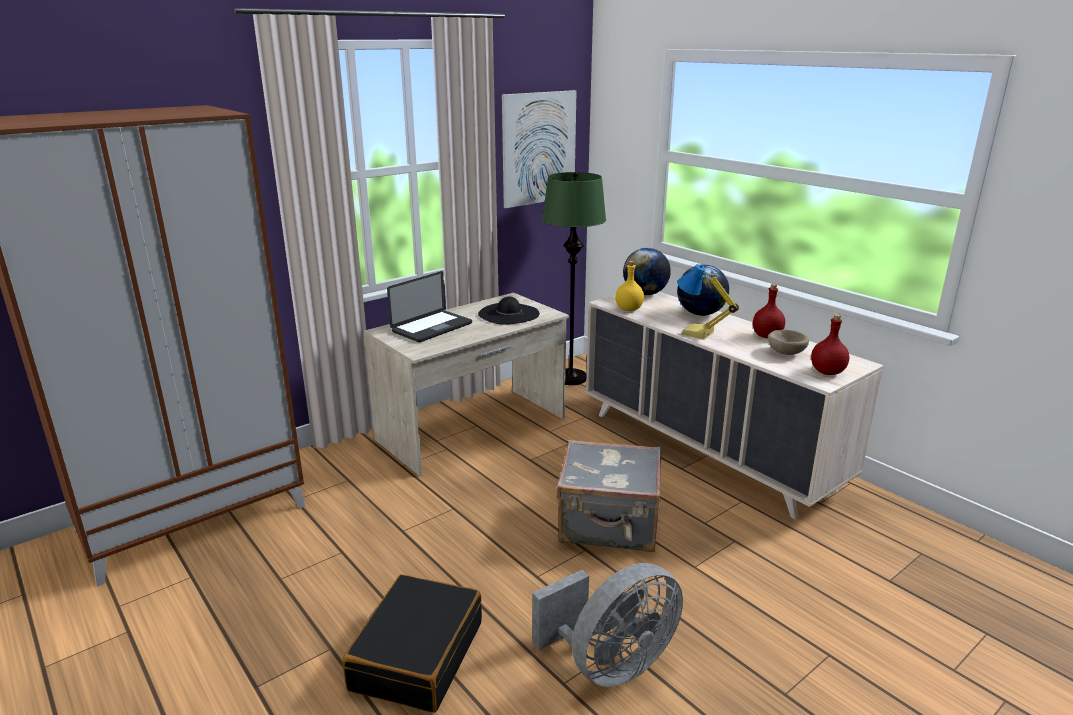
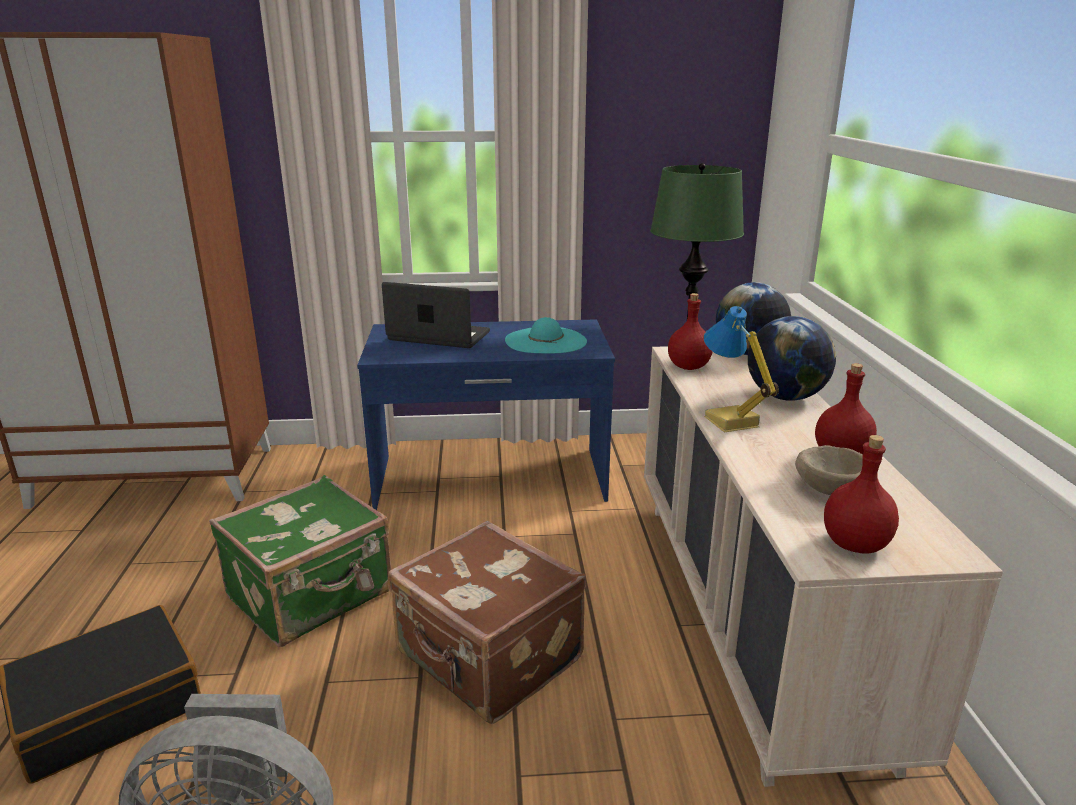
camera: 35 degrees right, 0 degrees up
(432, 327) = (439, 336): laptop -> laptop turned 150 degrees counterclockwise
(456, 539) = (312, 595): none -> green suitcase
(473, 429) = (490, 479): beige desk -> blue desk
(508, 314) = (545, 341): black hat -> turquoise hat
(539, 148) = (673, 128): picture -> none
(609, 525) = (488, 658): grey suitcase -> brown suitcase
(628, 309) = (688, 366): yellow bottle -> red bottle

